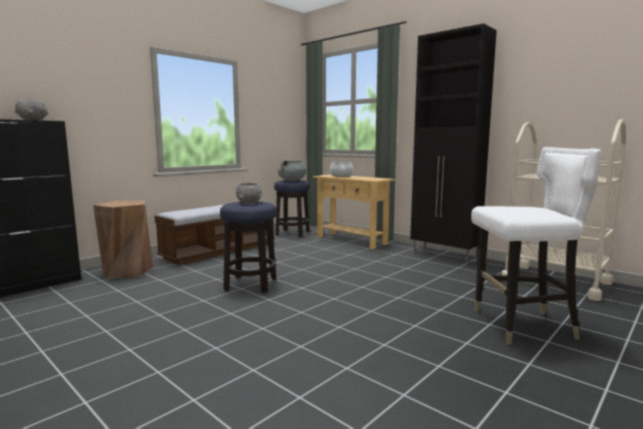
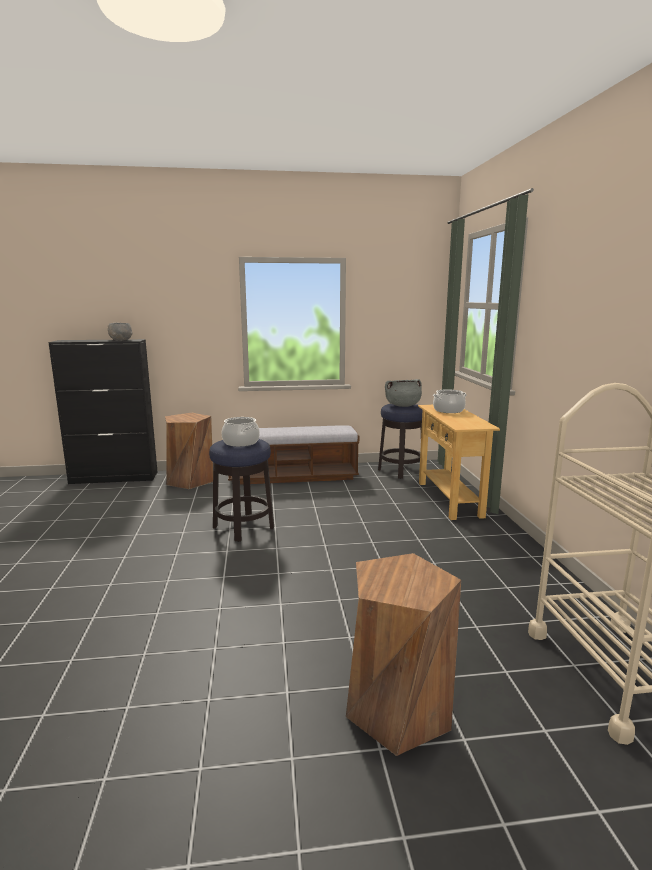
camera: 40 degrees right, 5 degrees up
(249, 203) = (241, 442): grey bowl -> cooking pot
(445, 255) = (530, 561): black cabinet -> none
(522, 326) = (398, 710): white chair -> brown stool

